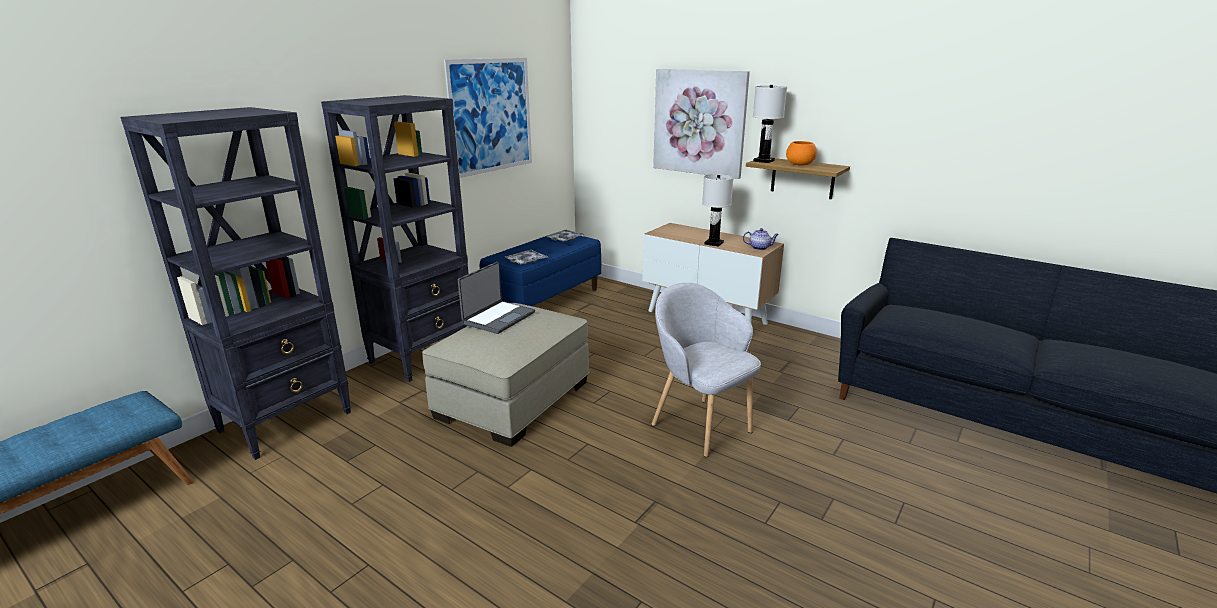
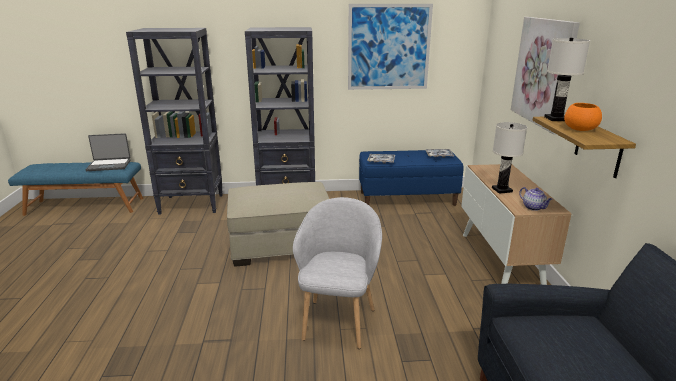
camera: 50 degrees right, 0 degrees up
(498, 318) = (283, 185): laptop -> laptop (109, 165)

